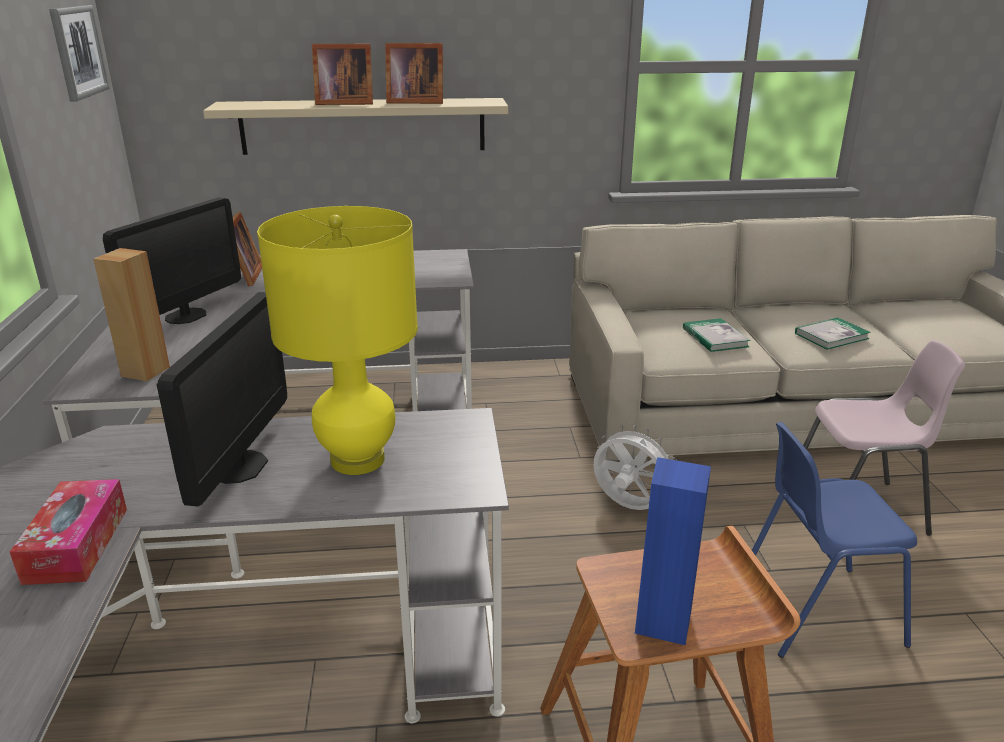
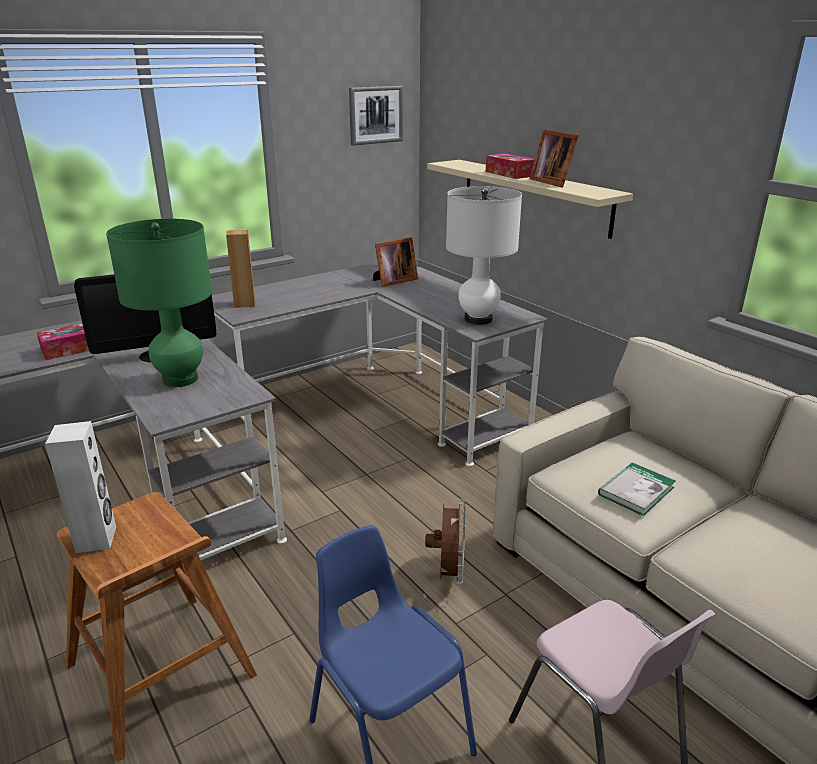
camera: 60 degrees right, 0 degrees up
(185, 316) = (321, 288): monitor -> none
(343, 103) = (509, 174): picture frame -> tissue box
(358, 460) = (180, 379): yellow table lamp -> green table lamp
(425, 271) = (478, 319): none -> white table lamp
(628, 507) = (448, 573): white fan -> brown fan
(663, 622) = (97, 539): blue speaker -> white speaker
(831, 336) = (759, 569): book -> none

